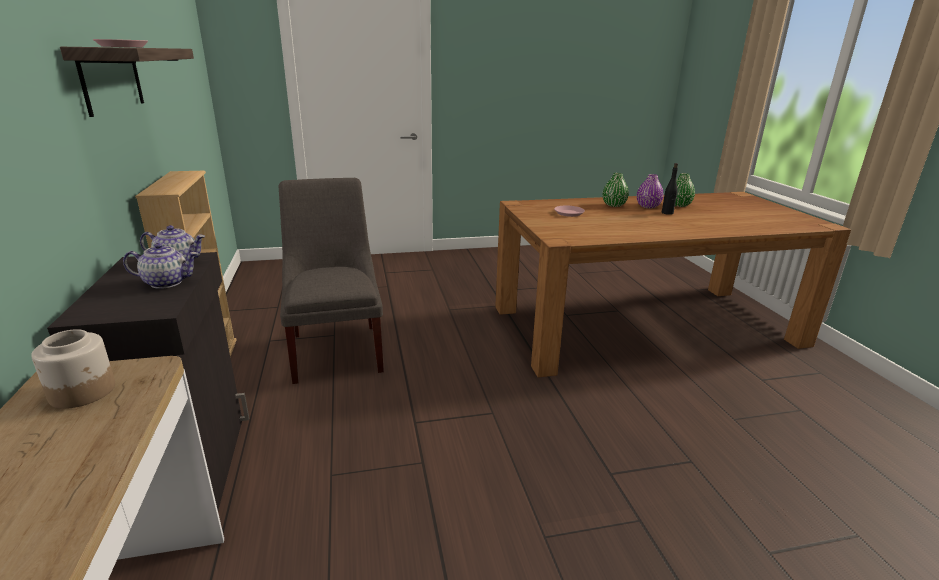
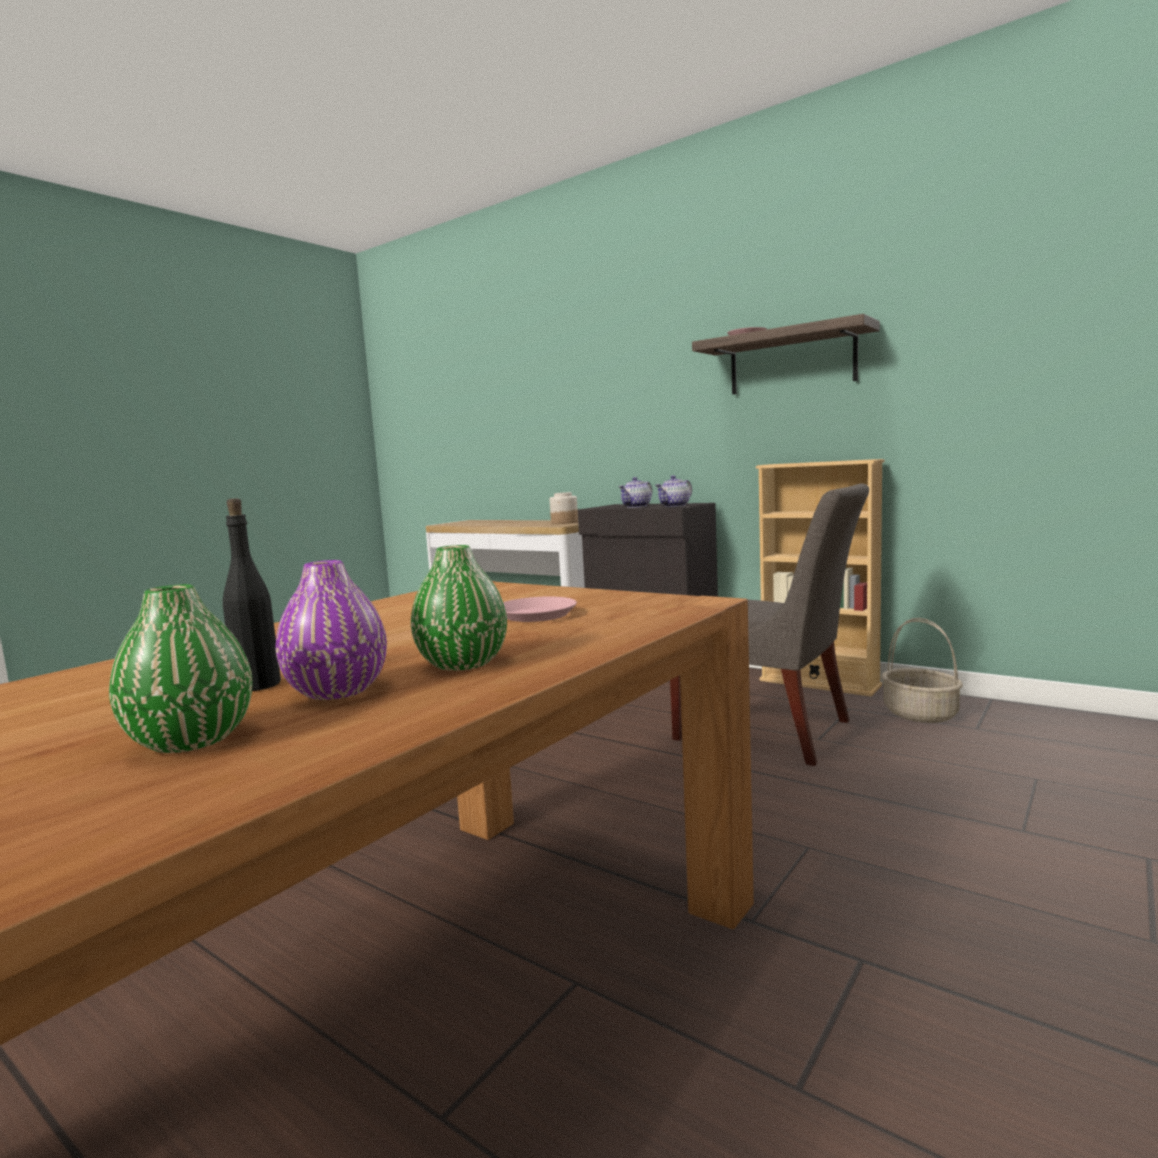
camera: 140 degrees right, 15 degrees down
(264, 321) = (921, 714): none -> basket

